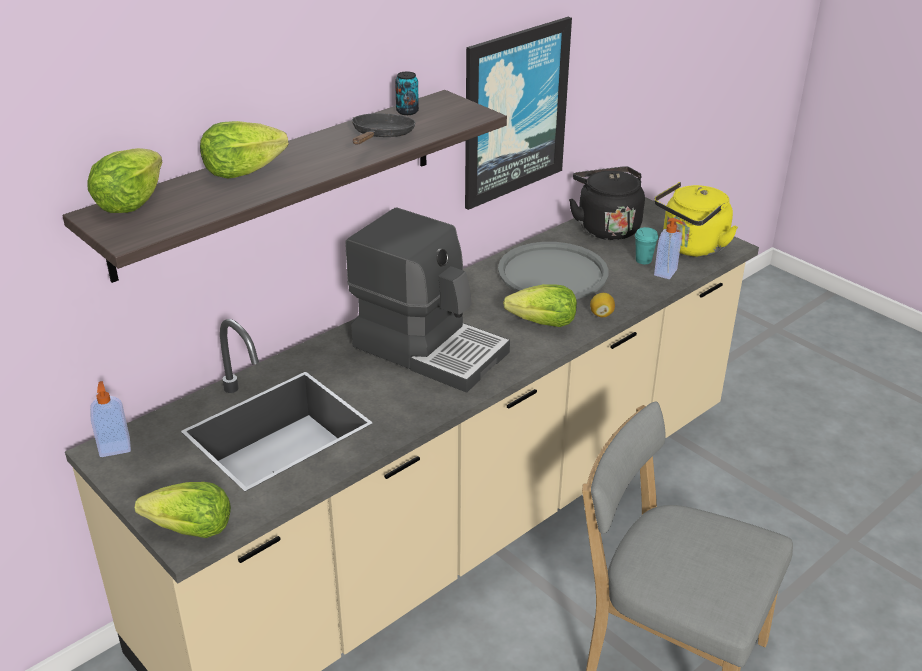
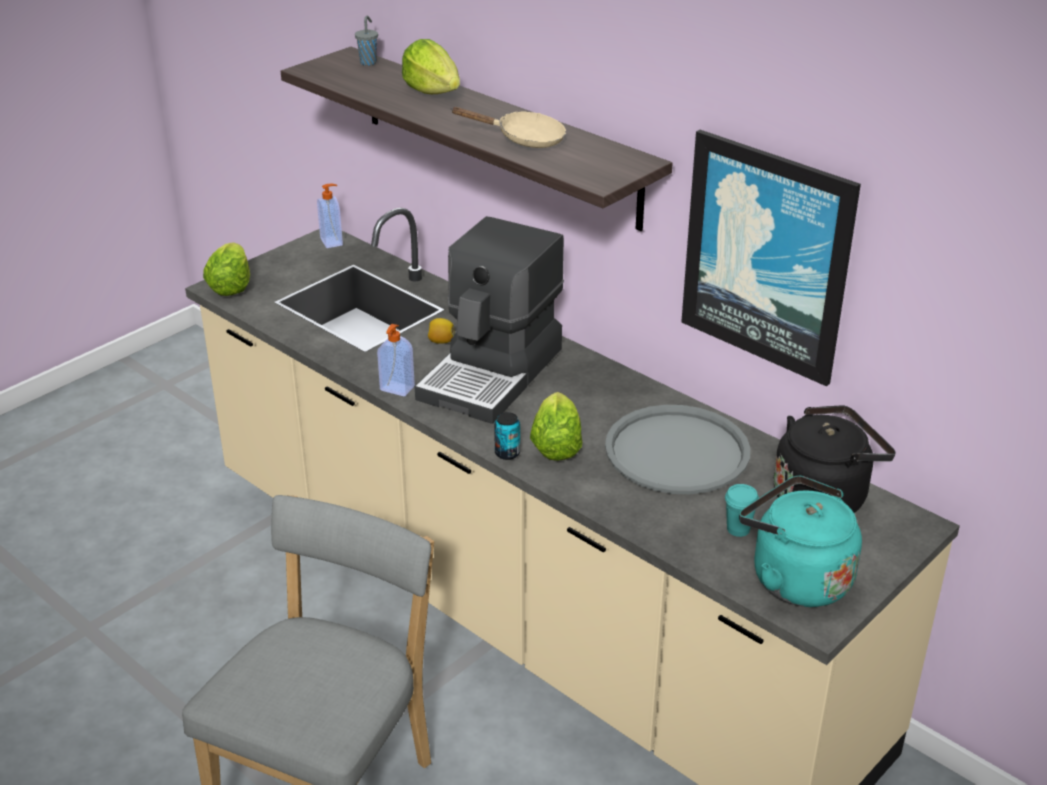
camera: 85 degrees right, 0 degrees up
(130, 203) = (368, 62): lettuce -> grey cup
(381, 137) = (523, 139): black frying pan -> beige frying pan
(407, 111) = (595, 146): can -> can (507, 453)
(601, 314) = (586, 490): lemon -> lemon (441, 341)
(666, 272) = (710, 549): soap dispenser -> soap dispenser (396, 389)
(691, 247) = (795, 578): yellow kettle -> turquoise kettle

